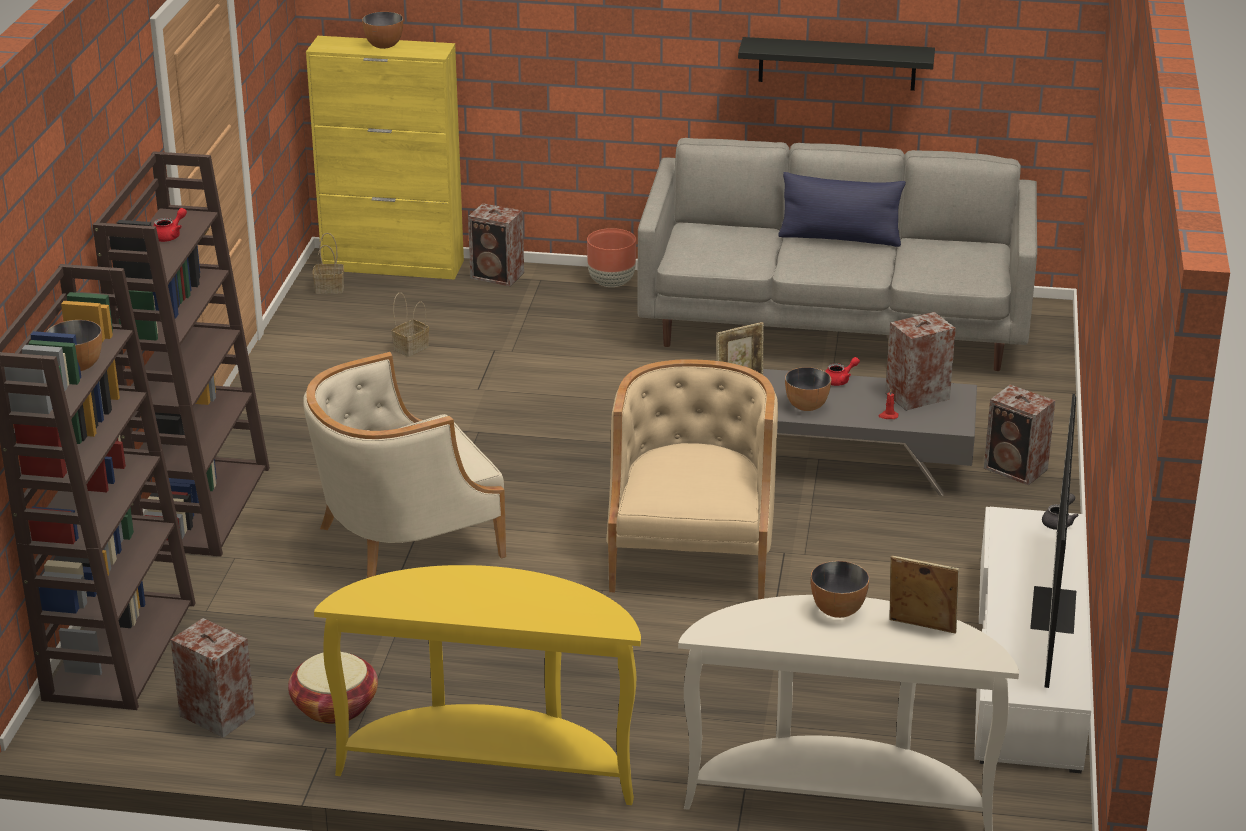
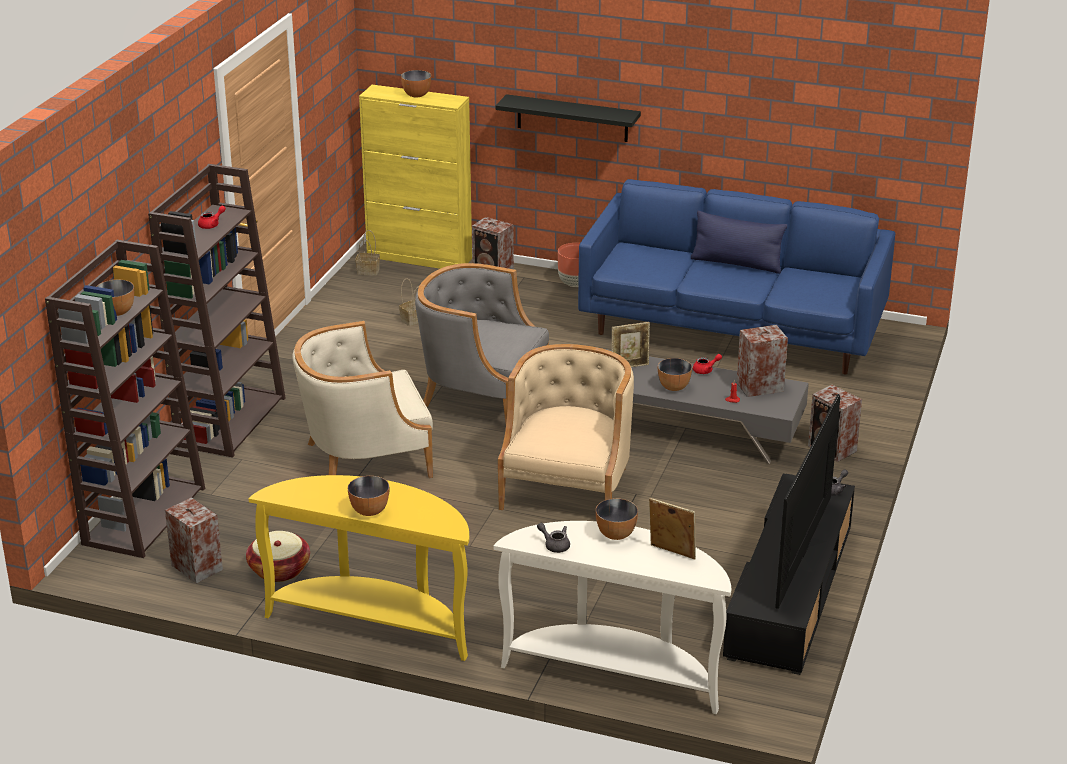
camera: 10 degrees right, 0 degrees up
(490, 612) = (369, 511): none -> bowl
(535, 439) = (481, 394): none -> grey armchair
(761, 633) = (554, 545): none -> grey teapot
(836, 327) = (733, 331): grey sofa -> blue sofa
(837, 63) = (747, 131): black shelf -> black shelf (572, 118)
(1028, 663) = (789, 591): white tv stand -> black tv stand

